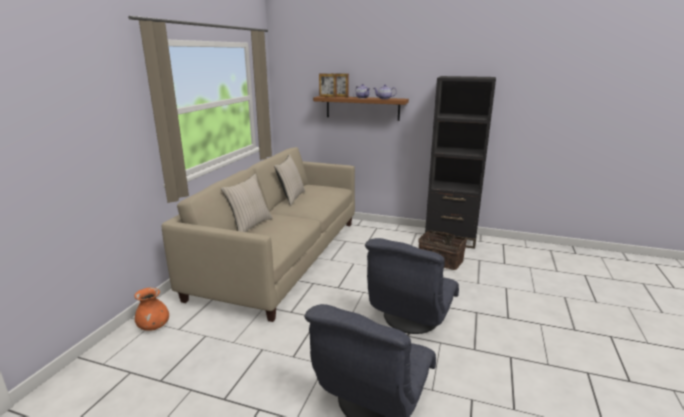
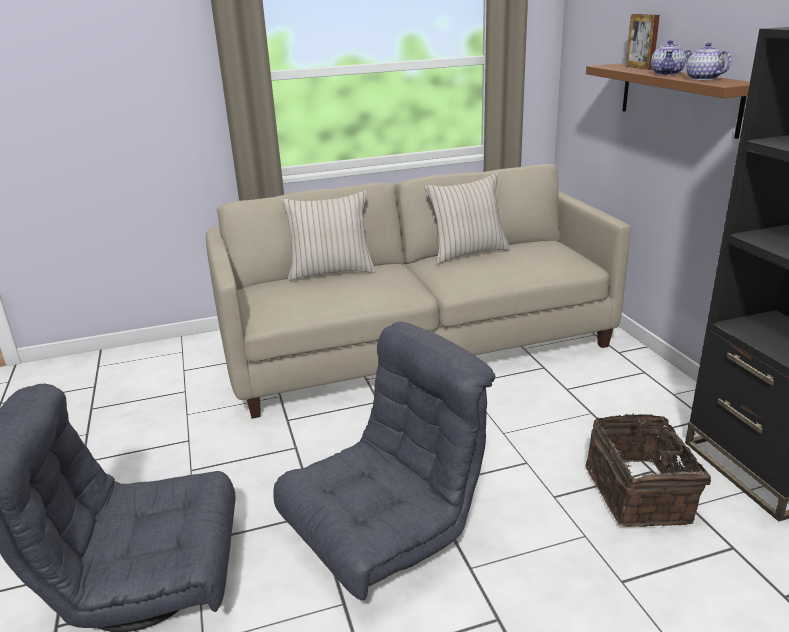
camera: 55 degrees right, 5 degrees up
(154, 326) = (176, 355): orange vase -> none
(328, 97) = (613, 67): picture frame -> none
(409, 317) = (385, 535): grey armchair -> grey armchair turned 150 degrees clockwise

